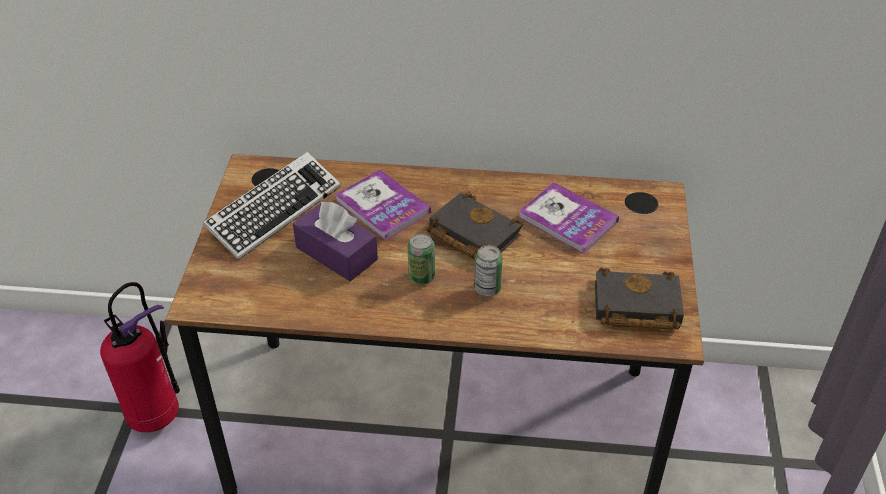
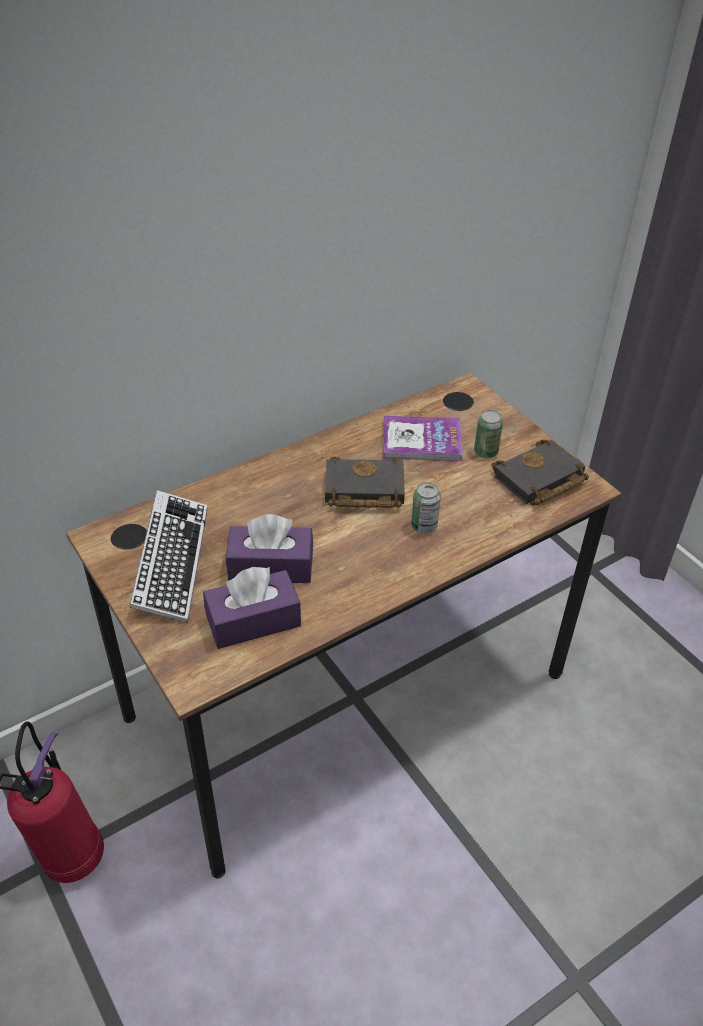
camera: 40 degrees left, 0 degrees up
(281, 285) = (253, 621): none -> purple tissue box
(382, 207) = (265, 506): book -> none
(421, 277) = (363, 546): can -> can (485, 452)

